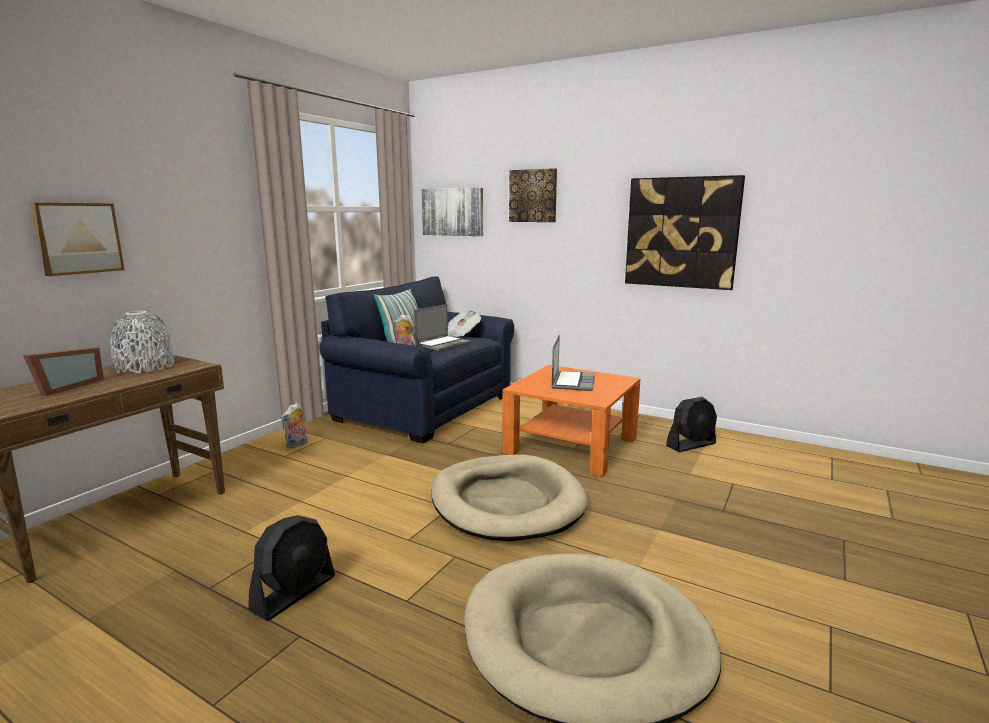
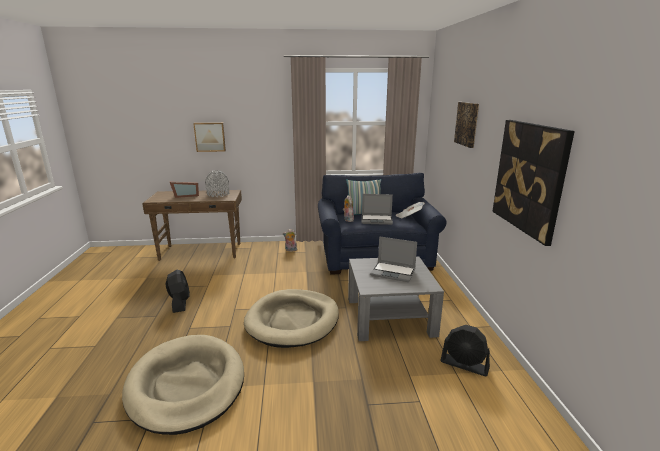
camera: 55 degrees right, 5 degrees up
(294, 593) = (180, 303): black fan -> black fan turned 105 degrees counterclockwise
(453, 212) = (439, 128): picture -> none
(571, 445) = (390, 316): orange coffee table -> grey coffee table
(572, 382) = (393, 272): laptop -> laptop turned 45 degrees clockwise

